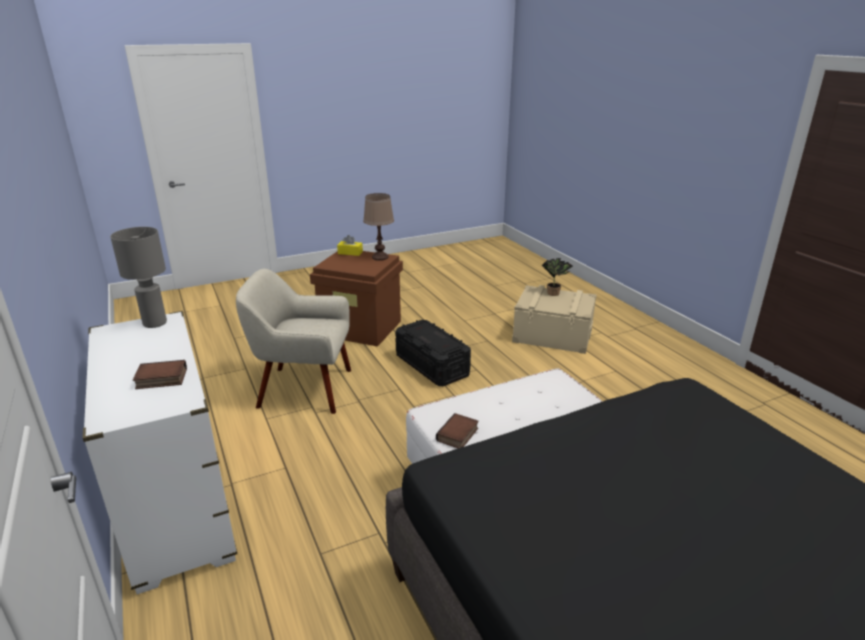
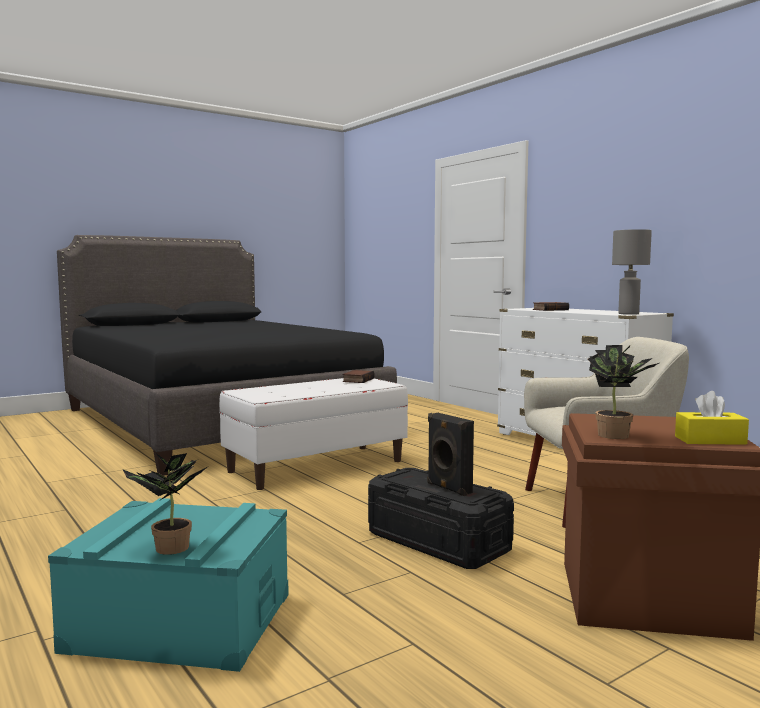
camera: 170 degrees right, 20 degrees down
(380, 257) = (618, 436): brown table lamp -> potted plant
(428, 333) = (448, 488): none -> black speaker
(553, 334) = (180, 622): beige storage box -> turquoise storage box

